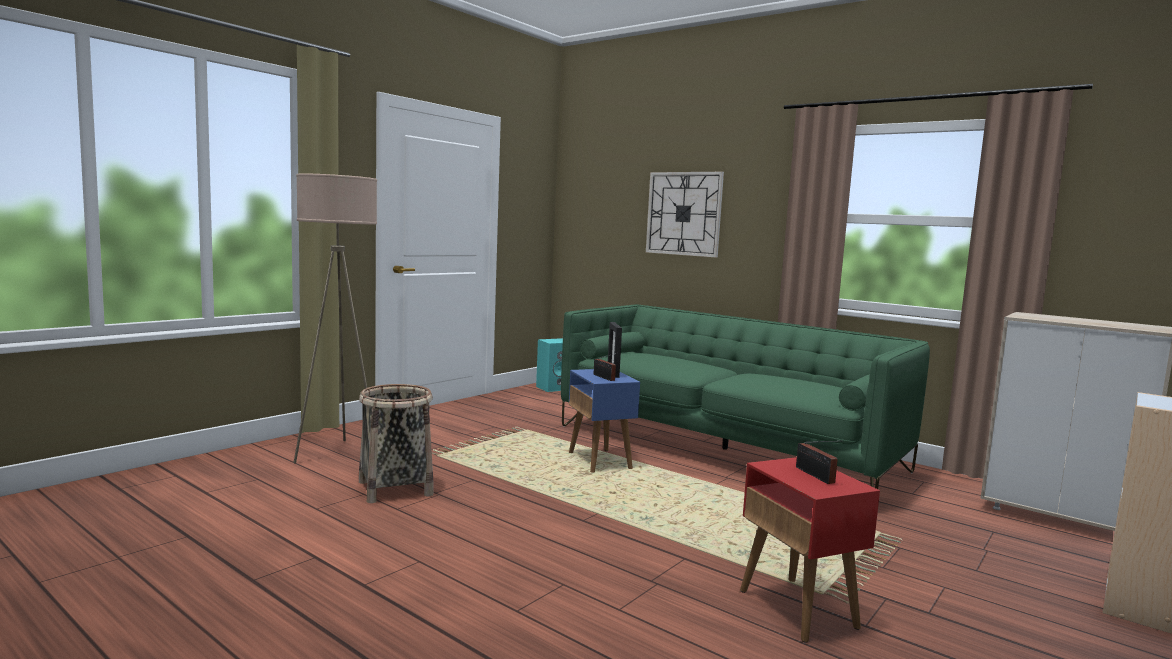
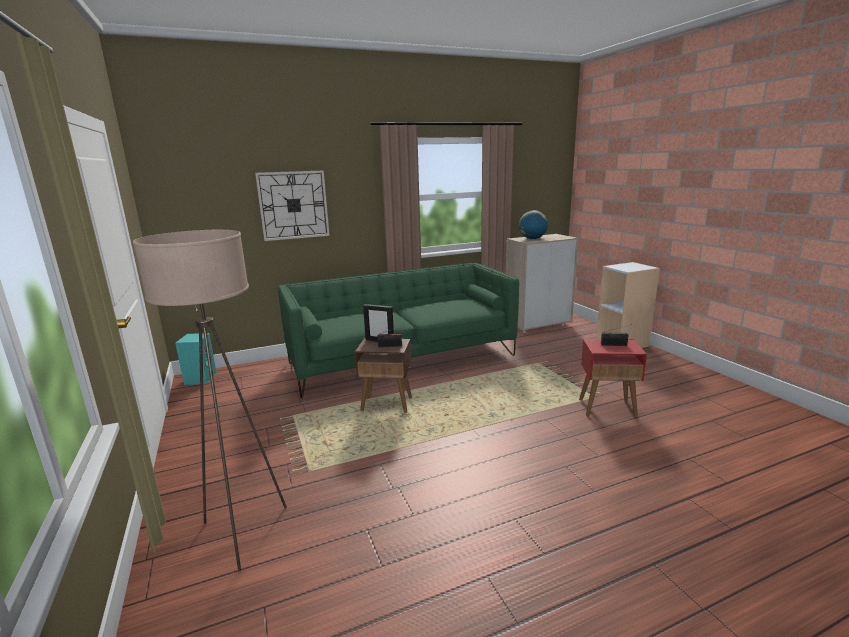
camera: 60 degrees left, 10 degrees up
(396, 488) = (368, 508): basket -> none
(600, 461) = (387, 404): blue side table -> brown side table
(1058, 318) = (532, 239): none -> globe

